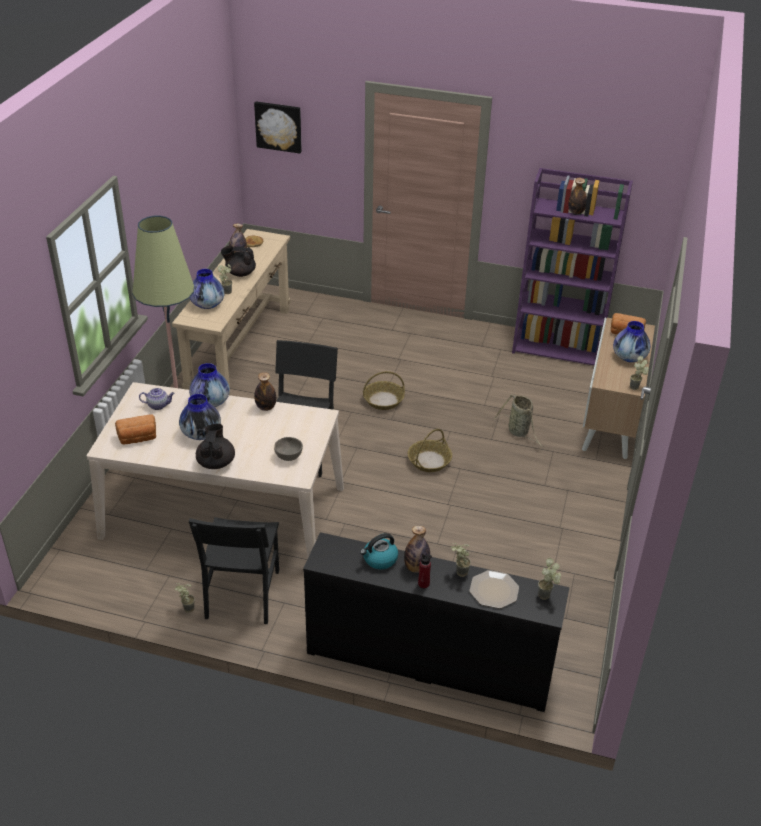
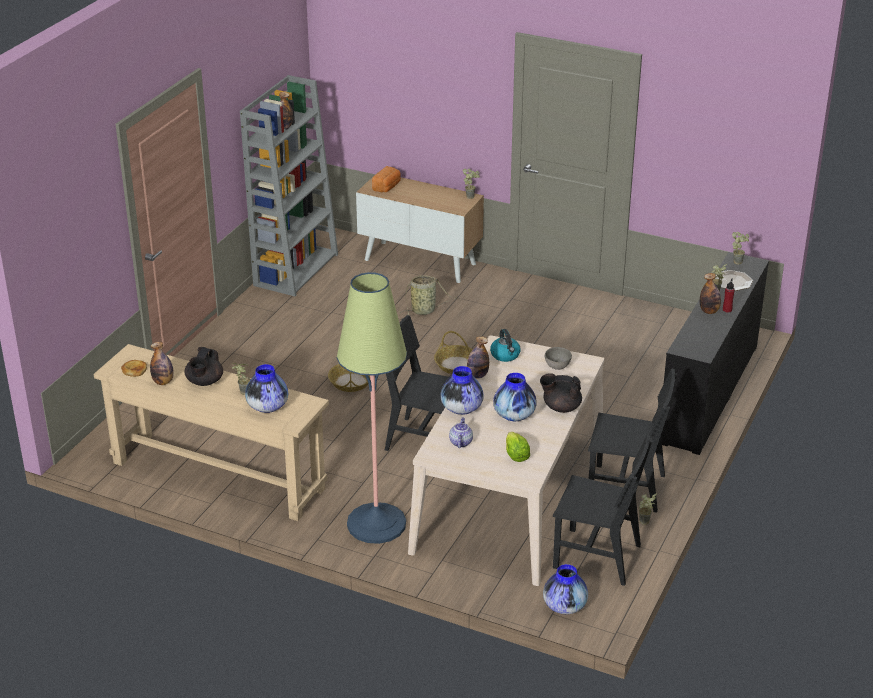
camera: 80 degrees left, 5 degrees down
(136, 576) = (597, 556): none -> black chair
(138, 438) = (516, 455): bread -> lettuce
(279, 126) = (58, 237): picture -> none
(379, 559) = (700, 327): kettle -> kettle (505, 355)
(558, 347) = (296, 269): purple bookcase -> grey bookcase
(629, 357) = (425, 191): vase -> vase (565, 606)

